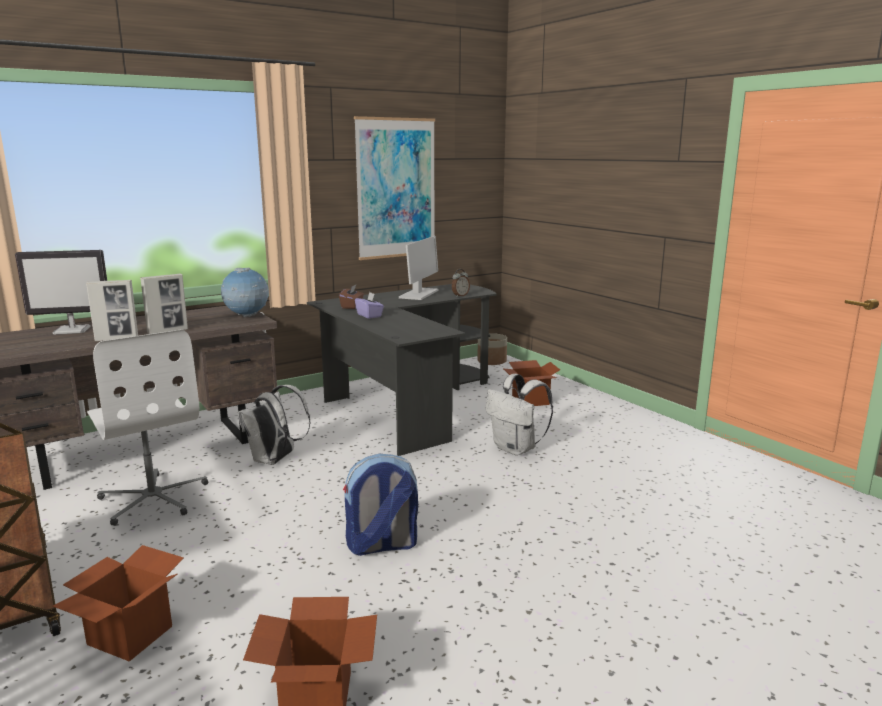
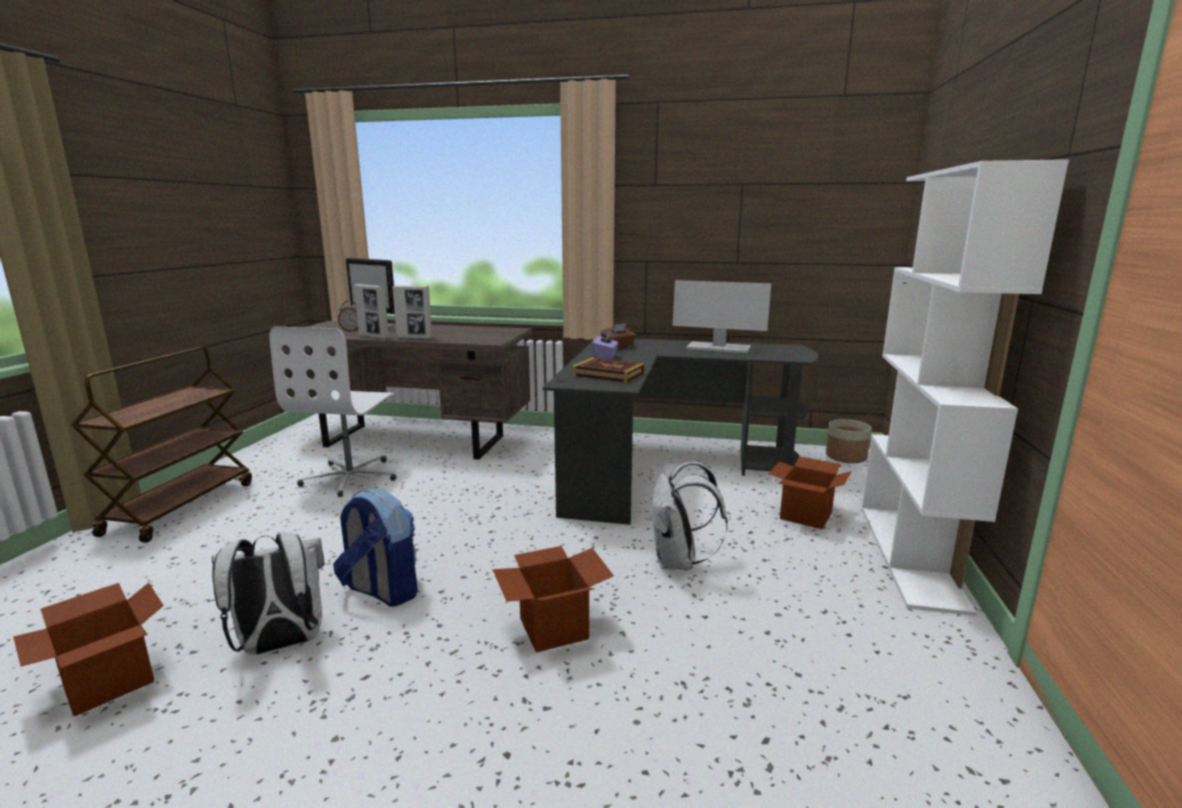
camera: 45 degrees right, 0 degrees up
(130, 635) = (159, 564): cardboard box -> cardboard box (554, 628)
(247, 316) = (496, 337): globe -> none
(275, 460) = (466, 480): white backpack -> white backpack (280, 645)
(396, 188) = (732, 220): picture -> none
(411, 326) = (608, 374): none -> book
(419, 294) = (718, 348): monitor -> monitor turned 45 degrees clockwise
(460, 296) = (757, 357): alarm clock -> alarm clock (352, 331)
(604, 402) = (911, 555): none -> white bookcase

